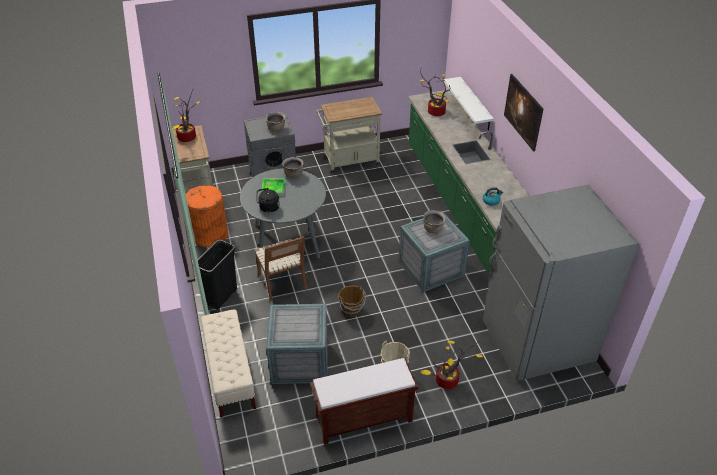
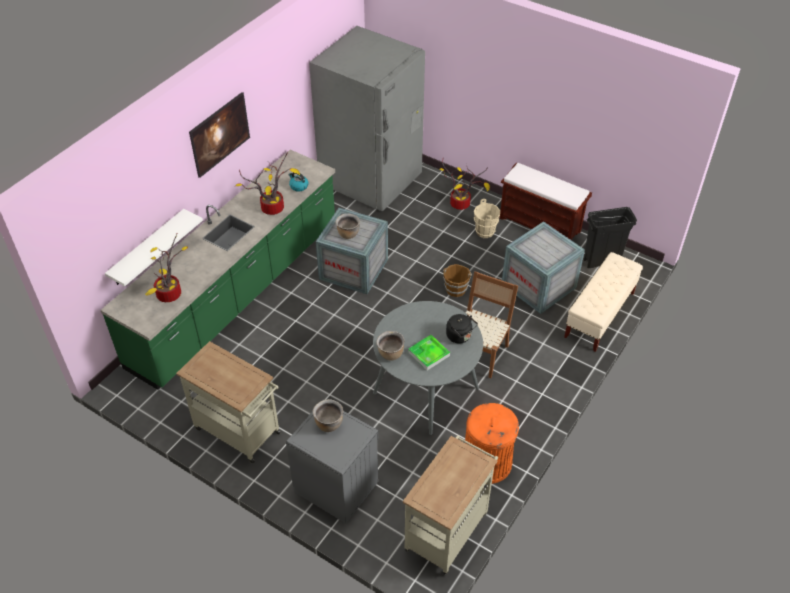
camera: 130 degrees left, 5 degrees up
(187, 138) = (442, 489): potted plant -> potted plant (273, 206)
(222, 297) = (544, 383): black trash can -> black trash can (602, 261)

